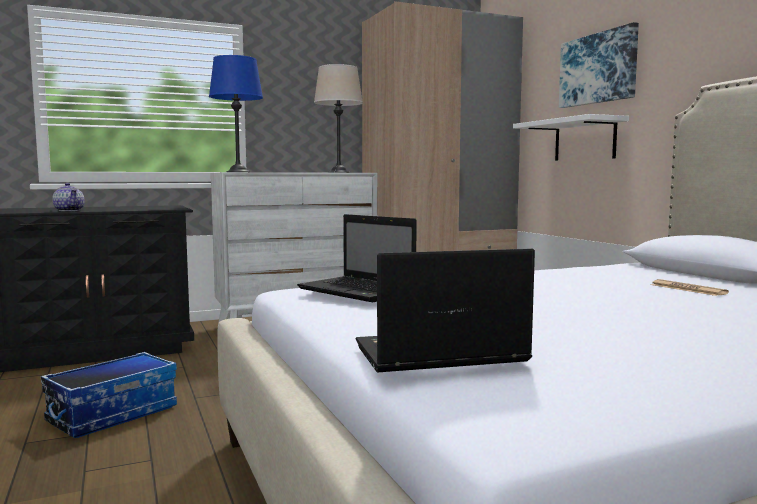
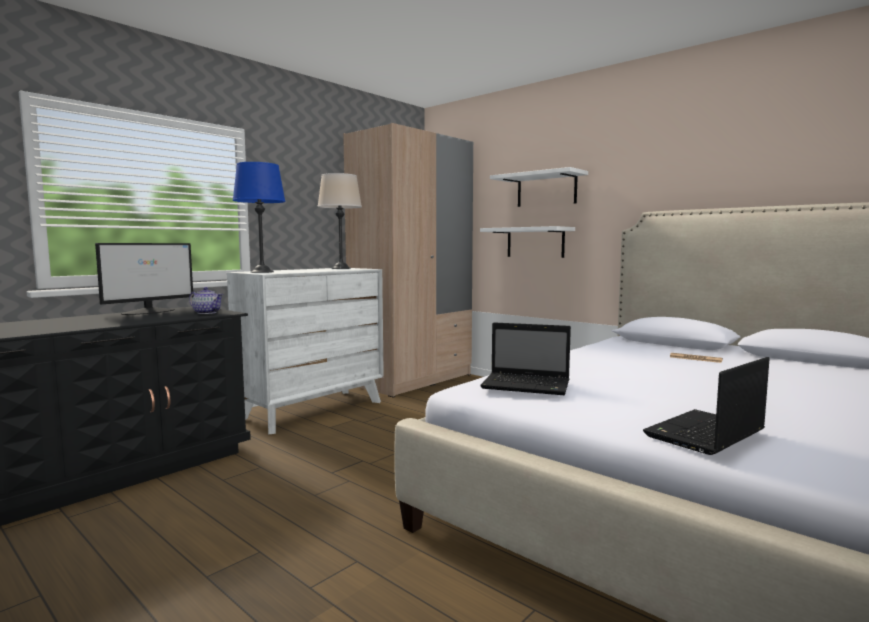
camera: 25 degrees left, 0 degrees up
(69, 210) = (121, 322): teapot -> teapot (207, 312)
(113, 414) = (257, 527): storage box -> none
(122, 206) = (149, 311): none -> monitor
(598, 69) = (546, 190): picture -> white shelf

